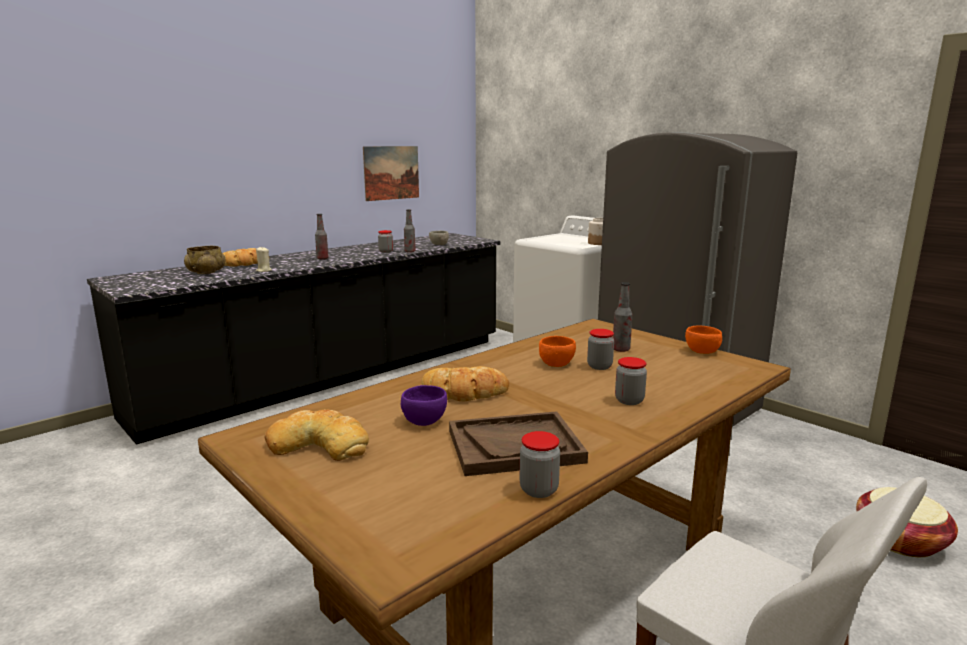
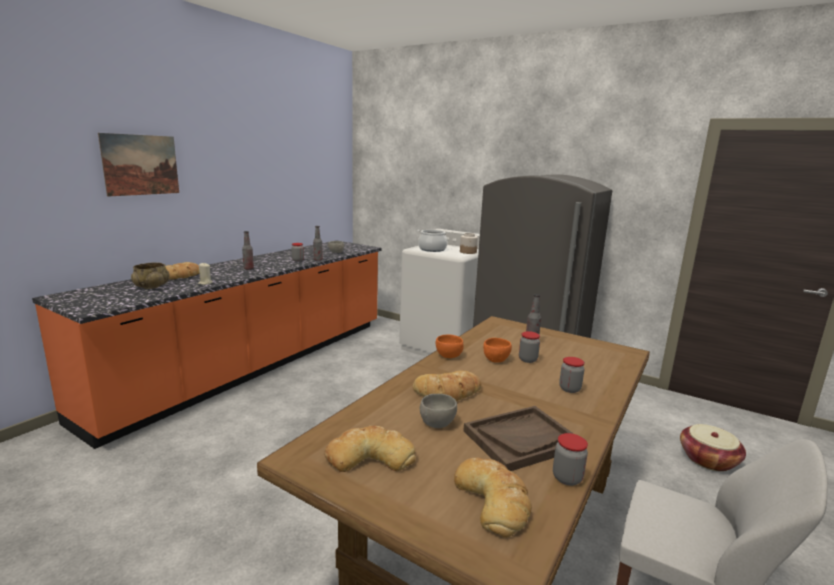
camera: 15 degrees left, 0 degrees up
(335, 376) = (256, 365): black counter -> orange counter
(391, 173) = (292, 193): picture -> picture (141, 165)
(424, 420) = (436, 422): purple bowl -> grey bowl
(426, 499) = (493, 499): none -> bread
(553, 240) = (432, 249): none -> cooking pot
(702, 352) = (586, 341): orange bowl -> orange bowl (449, 356)

